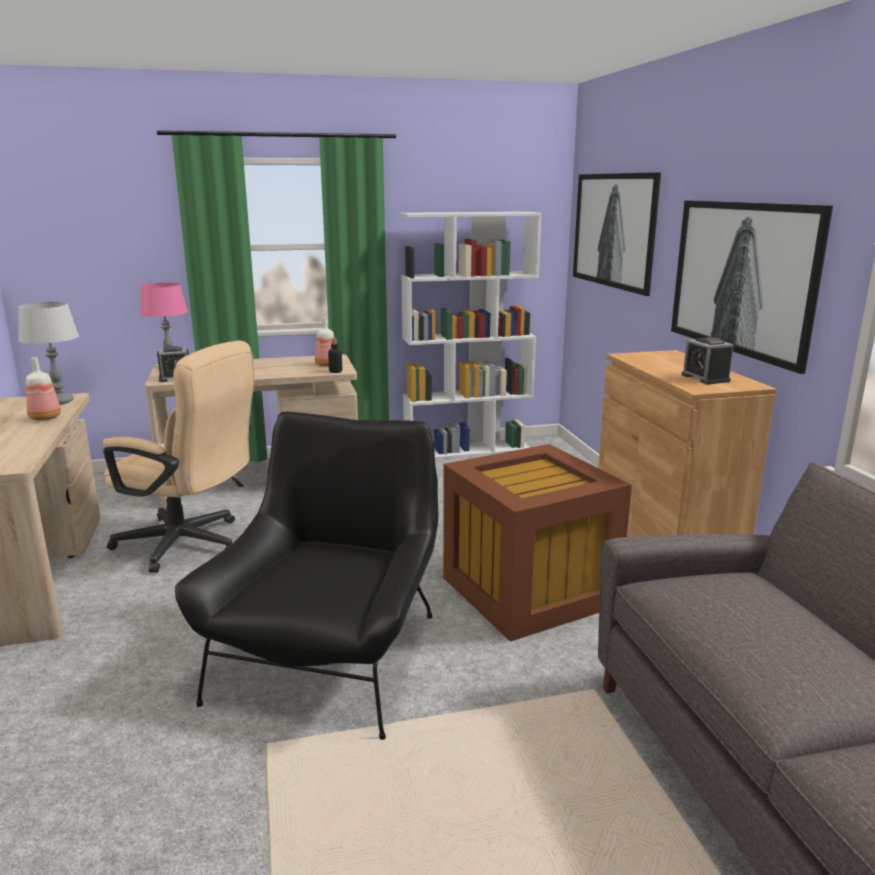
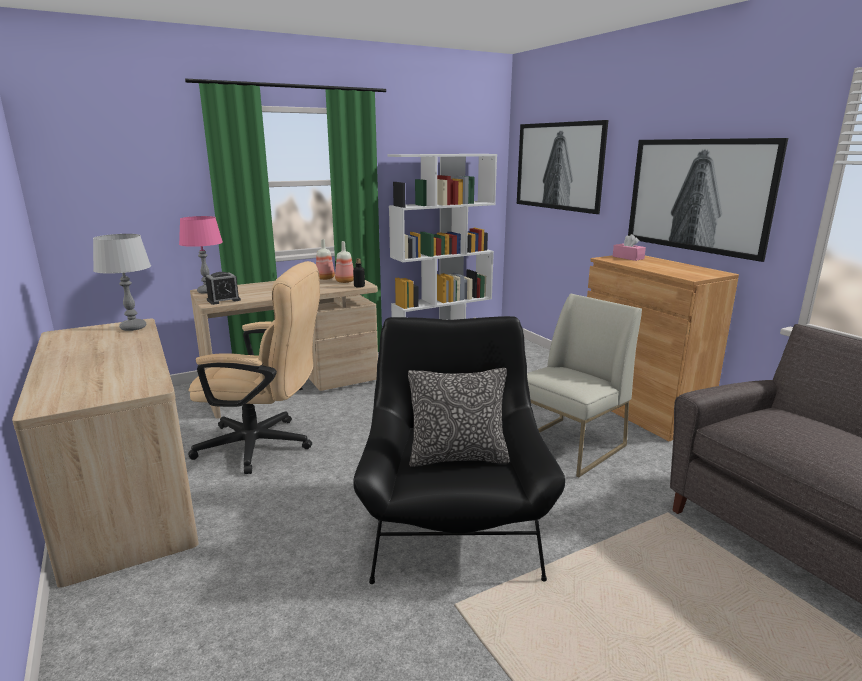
camera: 15 degrees left, 0 degrees up
(45, 417) = (134, 342): bottle -> bottle (324, 278)
(318, 581) = (458, 457): none -> pillow
(531, 592) = (569, 446): brown storage box -> white chair
(657, 356) = (628, 257): none -> pink tissue box
(705, 378) = (684, 270): alarm clock -> none

